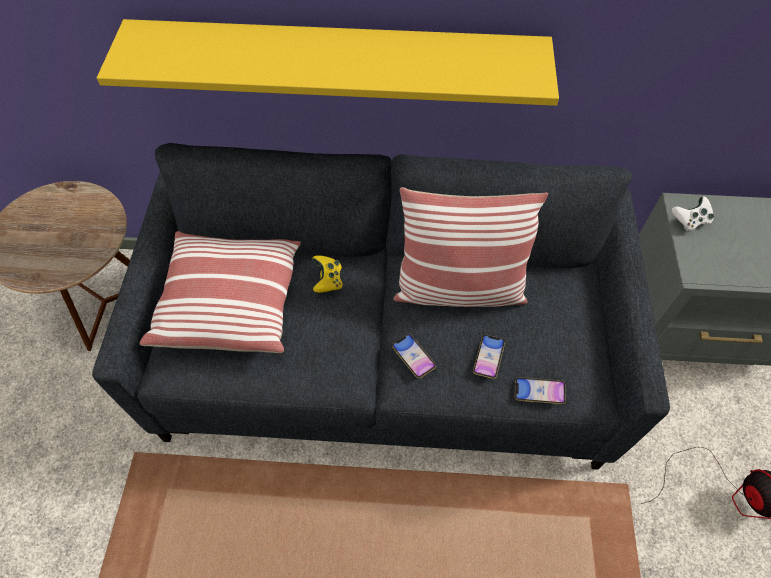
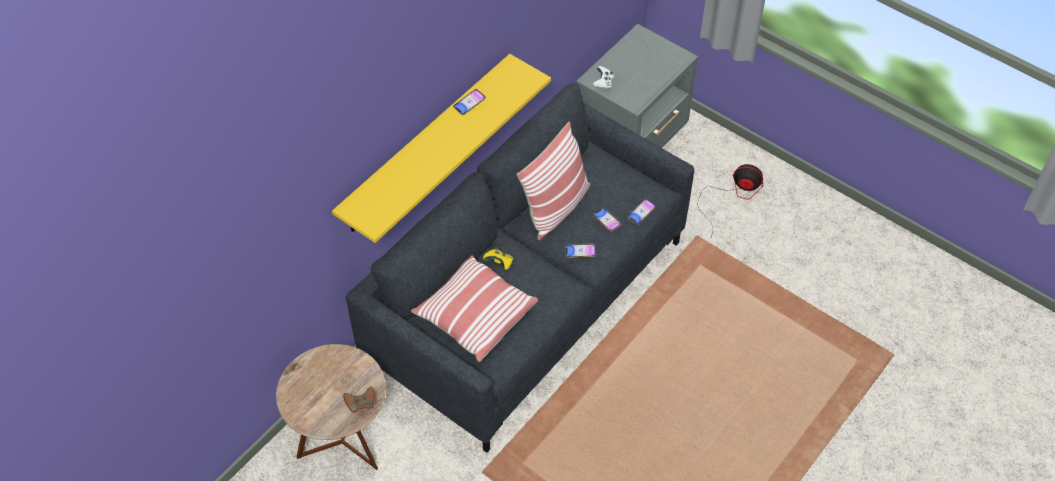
camera: 55 degrees left, 5 degrees down
(48, 269) = (360, 404): none -> brown game controller
(419, 44) = (469, 103): none -> phone

